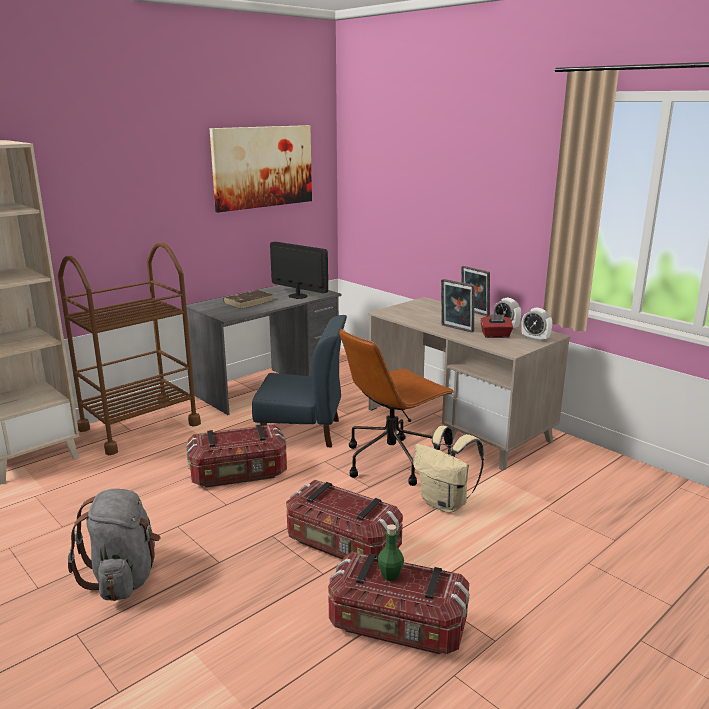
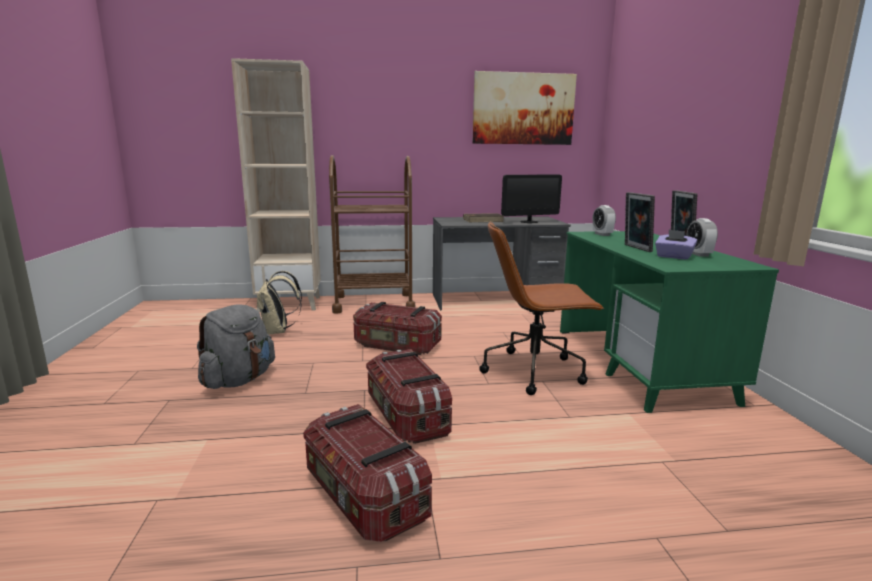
camera: 35 degrees right, 5 degrees down
(298, 296) = (529, 222): monitor -> monitor turned 90 degrees clockwise
(302, 431) = (483, 332): blue chair -> none
(390, 575) = (362, 434): green bottle -> none
(446, 504) = (545, 419): beige backpack -> beige backpack (278, 331)
(459, 425) = (639, 364): beige desk -> green desk
(495, 335) = (673, 257): red tissue box -> purple tissue box
(535, 339) = (721, 264): alarm clock -> alarm clock (602, 234)

